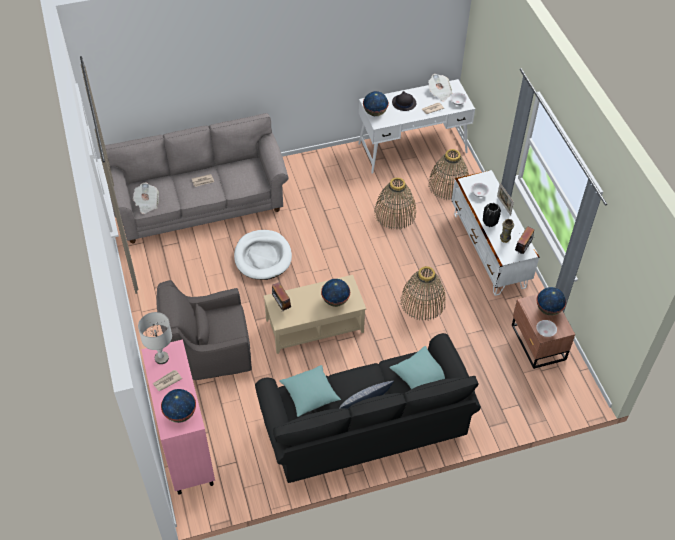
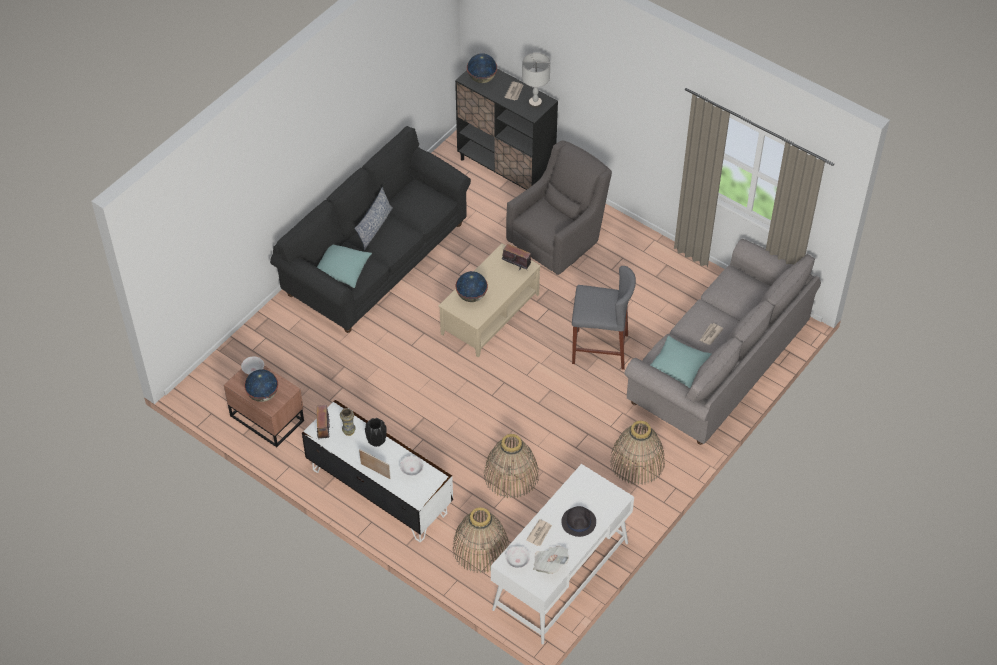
camera: 145 degrees right, 0 degrees up
(147, 203) = (734, 280): newspaper -> none
(186, 447) = (506, 170): pink cabinet -> black cabinet
(263, 257) = (600, 349): white dog bed -> grey stool
(310, 394) = (424, 208): turquoise pillow -> turquoise pillow (678, 367)
(375, 113) = (599, 487): globe -> none
(423, 302) = (407, 394): basket -> basket (637, 462)

